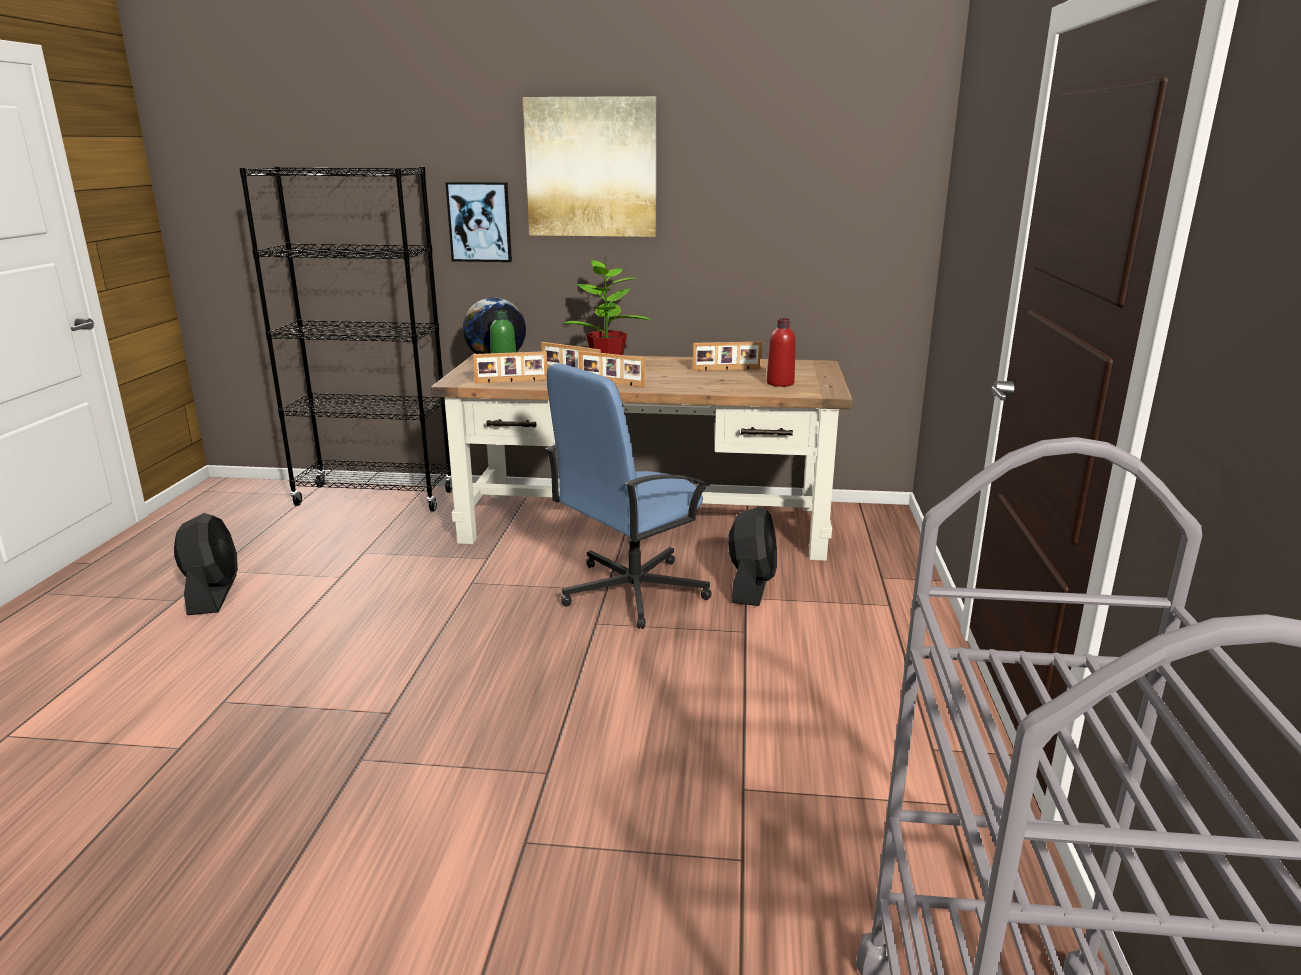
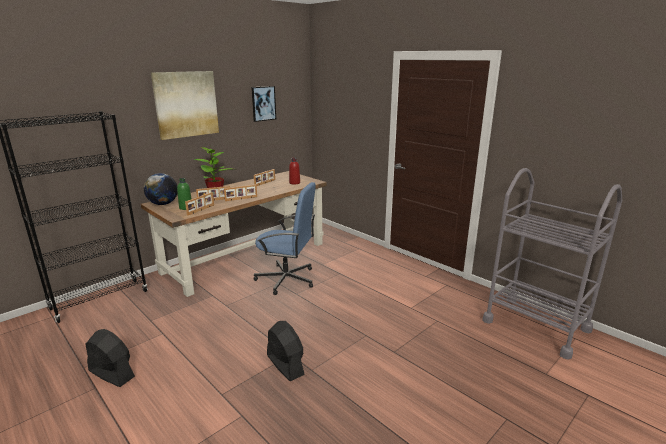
camera: 50 degrees left, 0 degrees up
(480, 222) = (132, 136): picture -> picture (263, 103)
(631, 591) = (287, 279): blue office chair -> blue office chair turned 75 degrees counterclockwise
(751, 586) = (317, 260): black fan -> black fan (285, 364)

